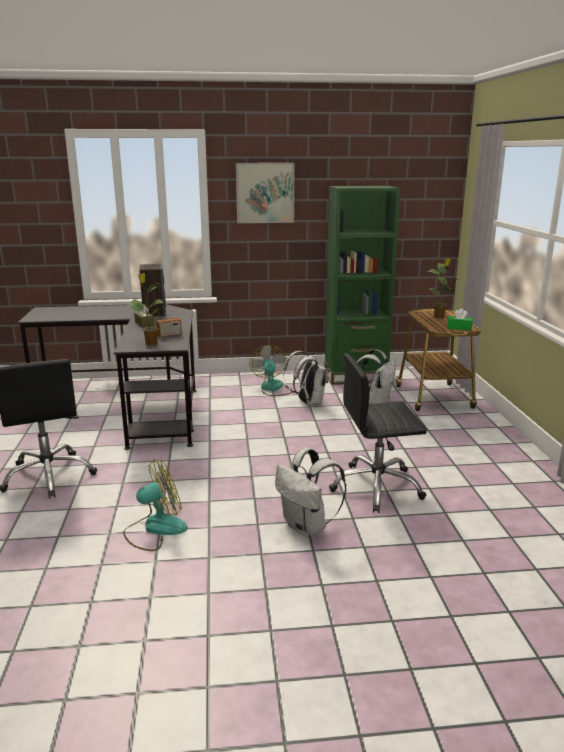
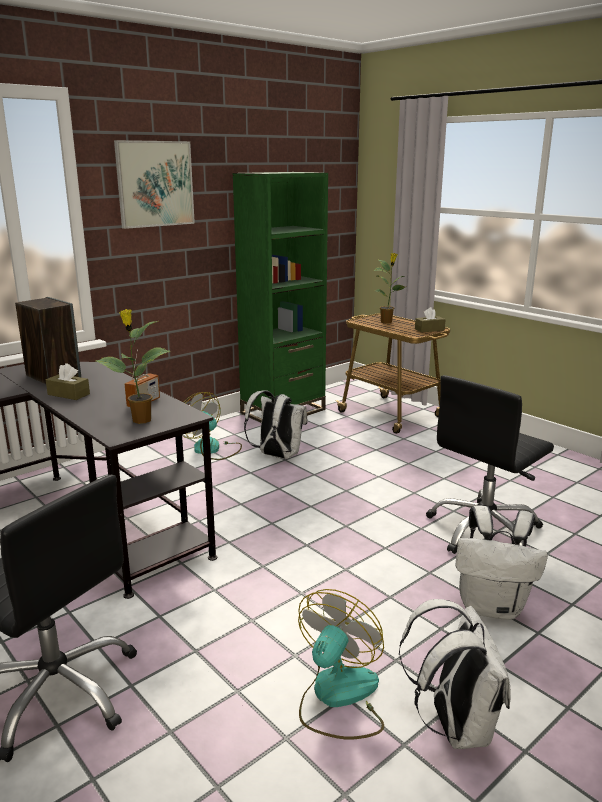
camera: 35 degrees left, 0 degrees up
(375, 403) = (346, 436): white backpack -> white backpack (455, 725)
(459, 328) = (429, 329): green tissue box -> brown tissue box

